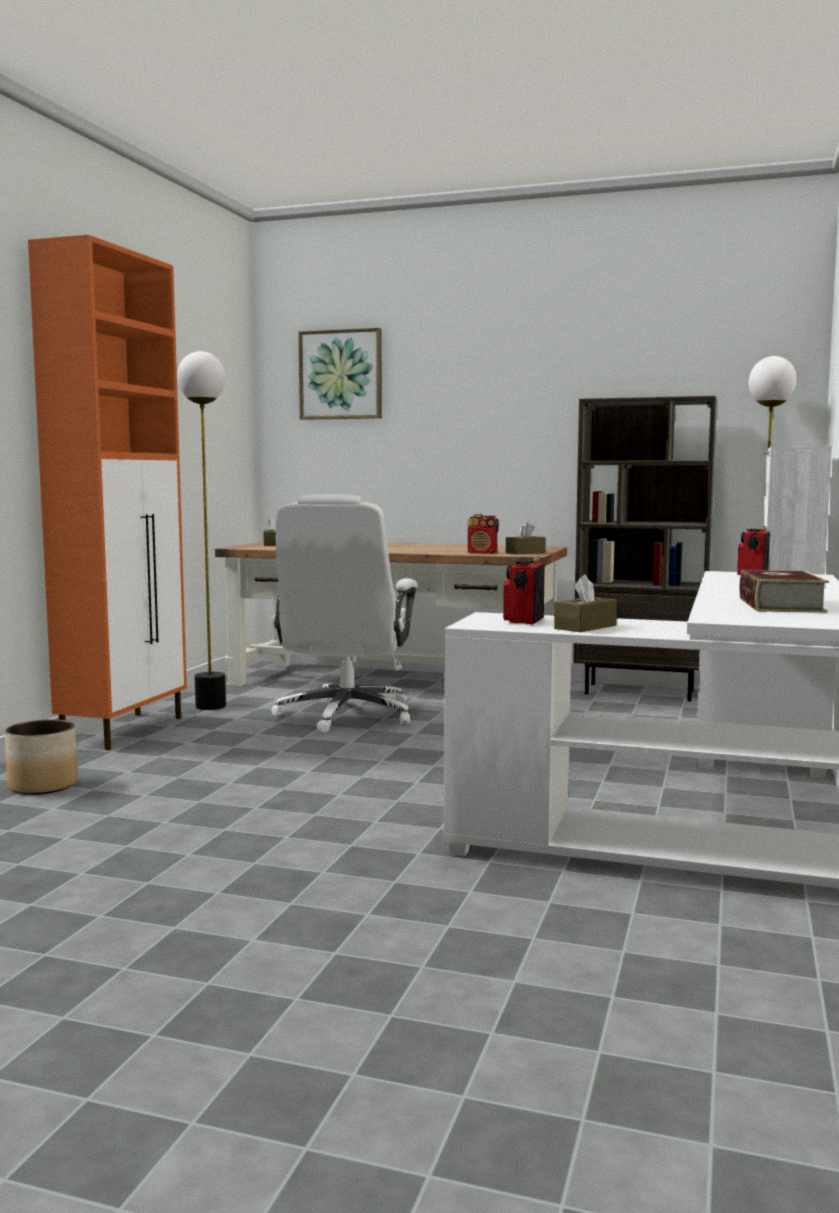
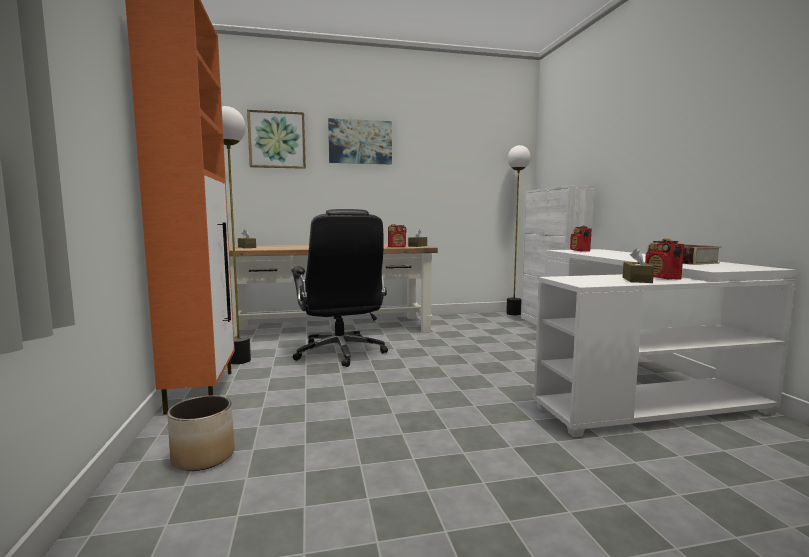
camera: 30 degrees left, 0 degrees up
(345, 715) = (340, 353): white office chair -> black office chair
(469, 369) = (360, 142): none -> picture
(523, 621) = (592, 279): radio -> radio (662, 278)
(640, 692) = (462, 317): brown bookcase -> none

